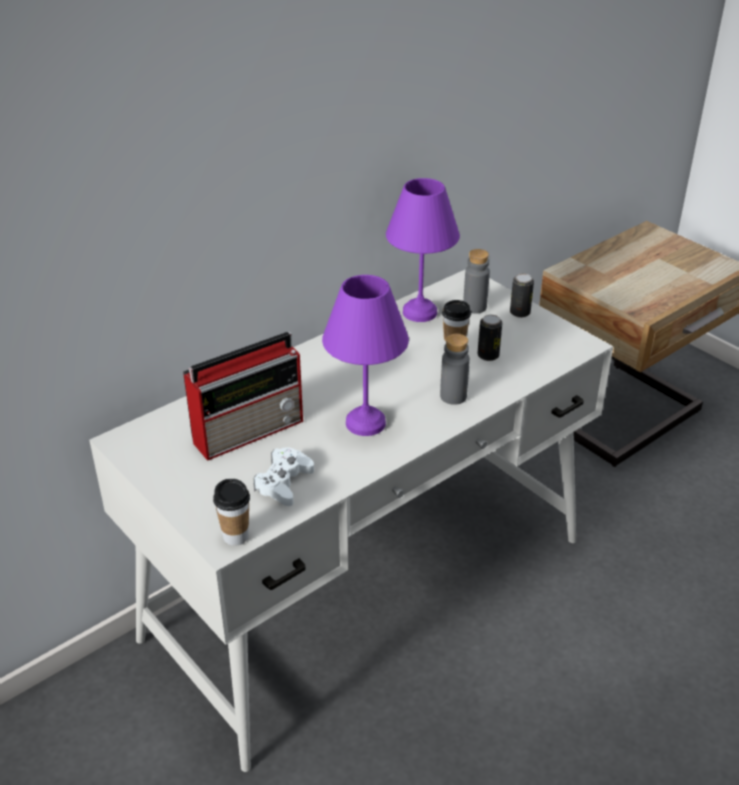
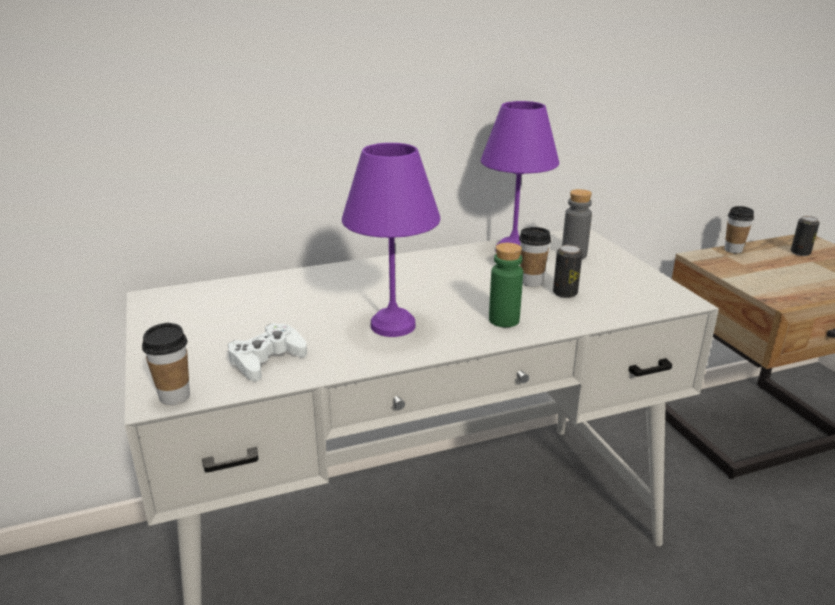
camera: 20 degrees right, 10 degrees down
(250, 430) = (274, 310): radio -> none
(453, 396) = (504, 320): grey bottle -> green bottle
(520, 313) = (621, 265): can -> can (800, 253)
(590, 256) = (733, 250): none -> cup

